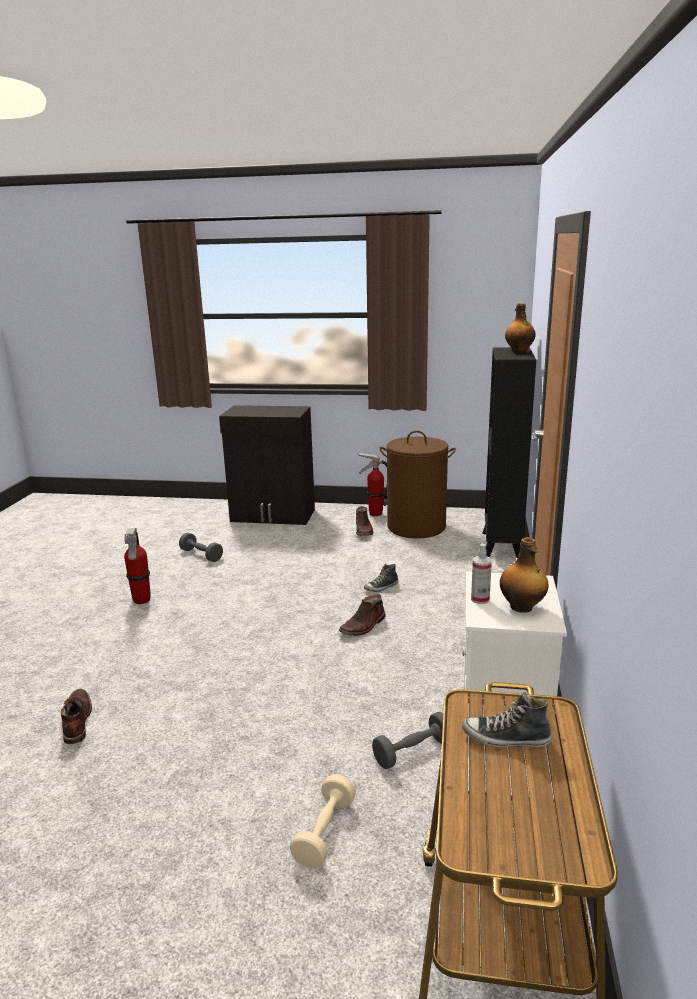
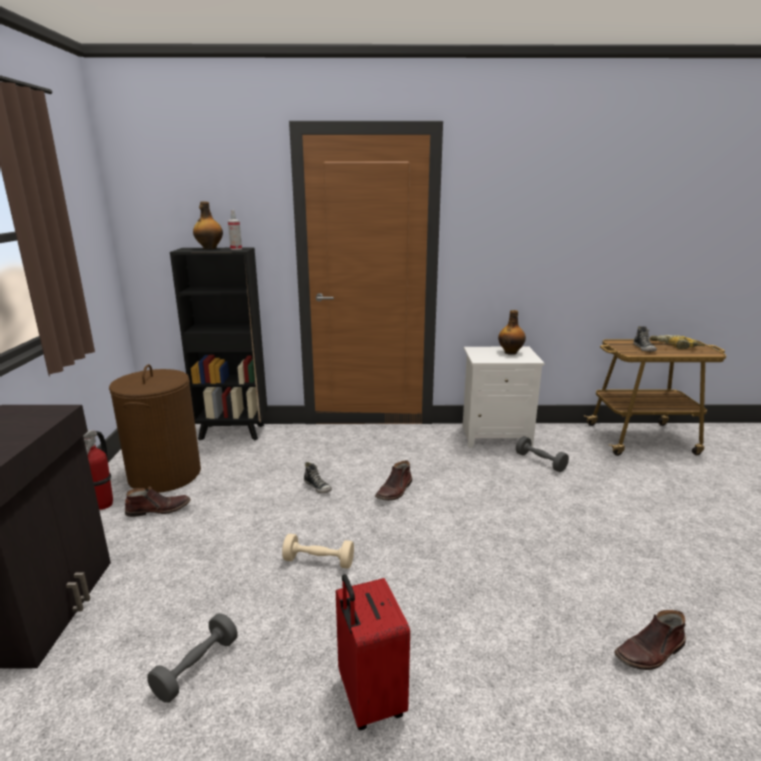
camera: 100 degrees left, 0 degrees up
(141, 600) = (369, 698): fire extinguisher -> red suitcase
(324, 832) = (629, 485): beige dumbbell -> beige dumbbell (318, 561)
(363, 626) = (395, 491): brown boot -> brown boot turned 90 degrees clockwise
(480, 599) = (509, 360): spray bottle -> spray bottle (236, 249)
(533, 803) = (674, 346): none -> power drill

